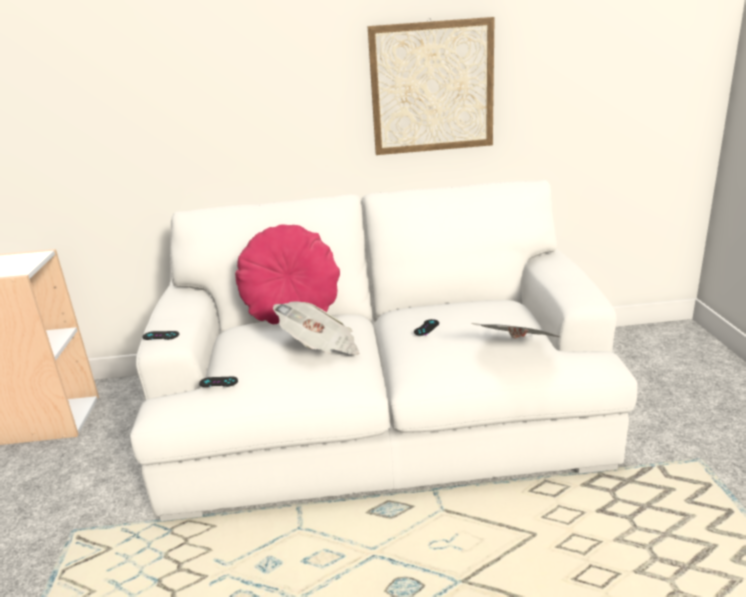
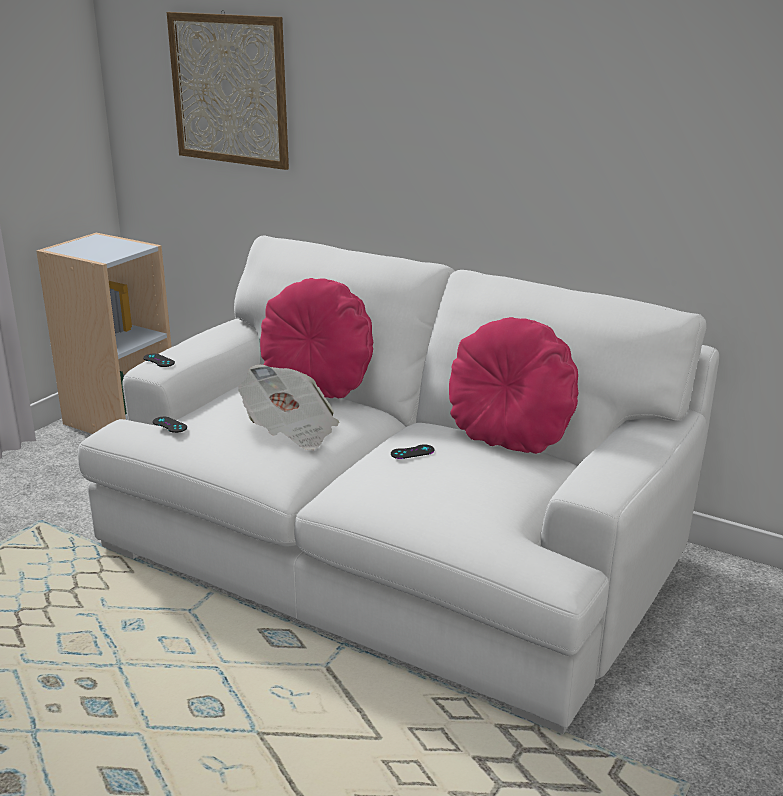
camera: 35 degrees right, 0 degrees up
(432, 86) = (587, 146): picture -> picture (229, 88)
(464, 299) = (509, 440): none -> pink pillow
(516, 350) = (458, 514): newspaper -> none

